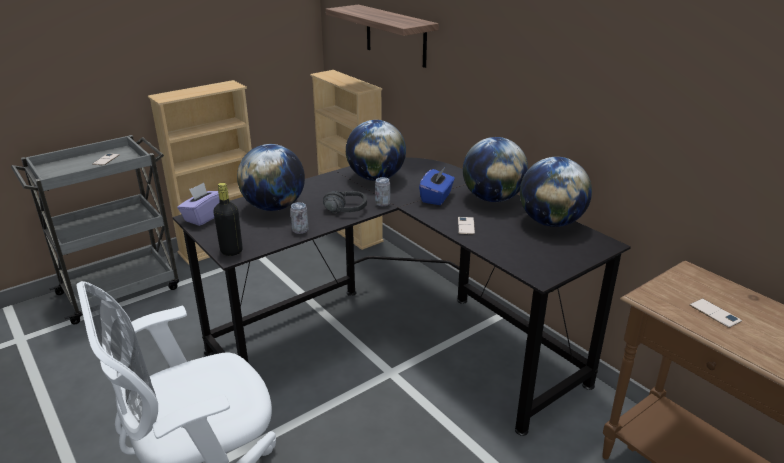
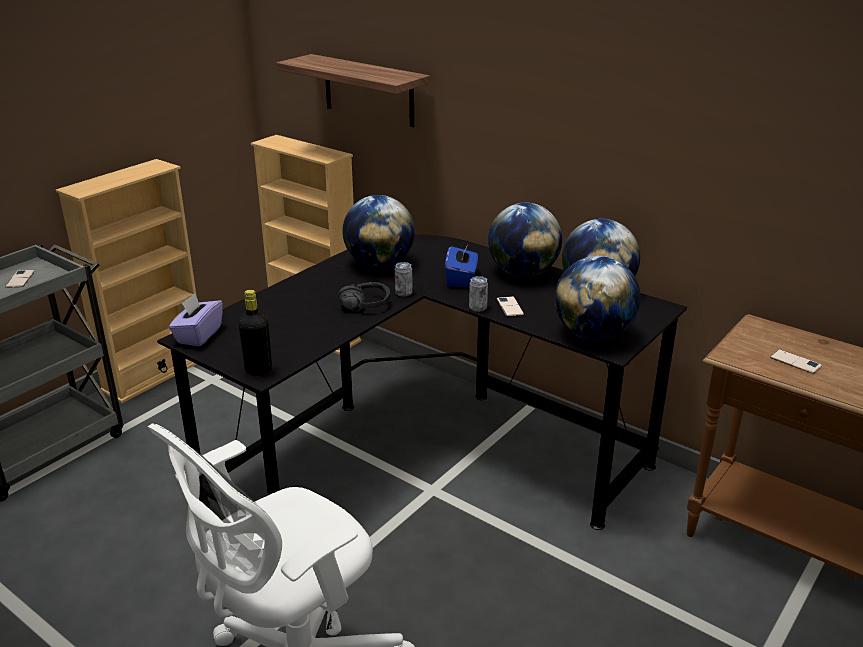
camera: 15 degrees left, 0 degrees up
(274, 207) = (278, 313): globe -> globe (593, 335)
(300, 230) = (326, 336): can -> can (478, 308)

